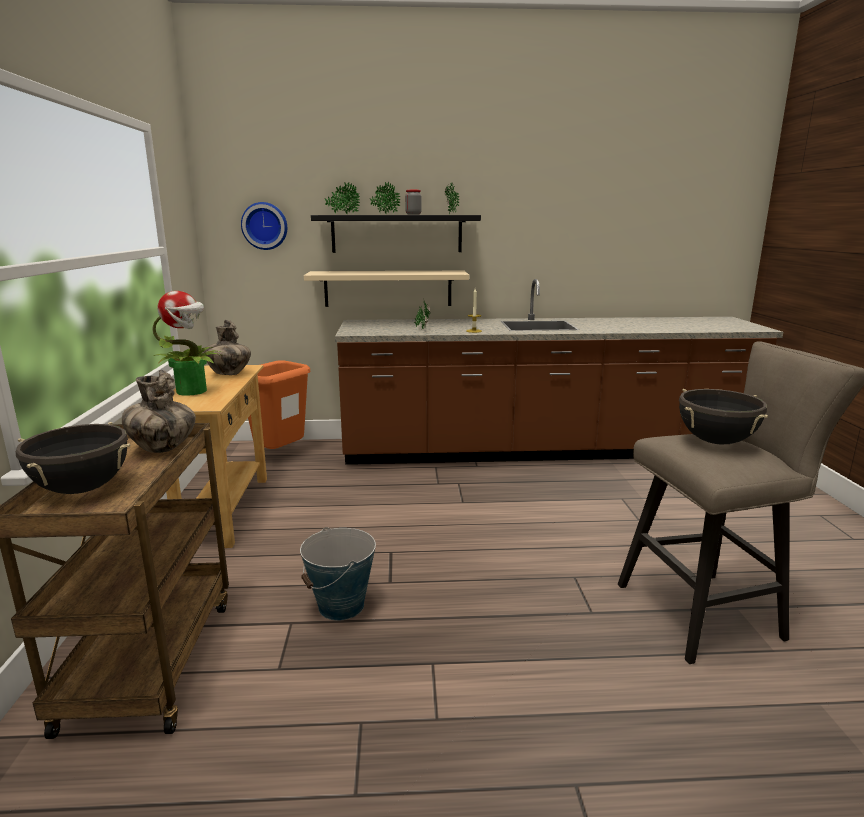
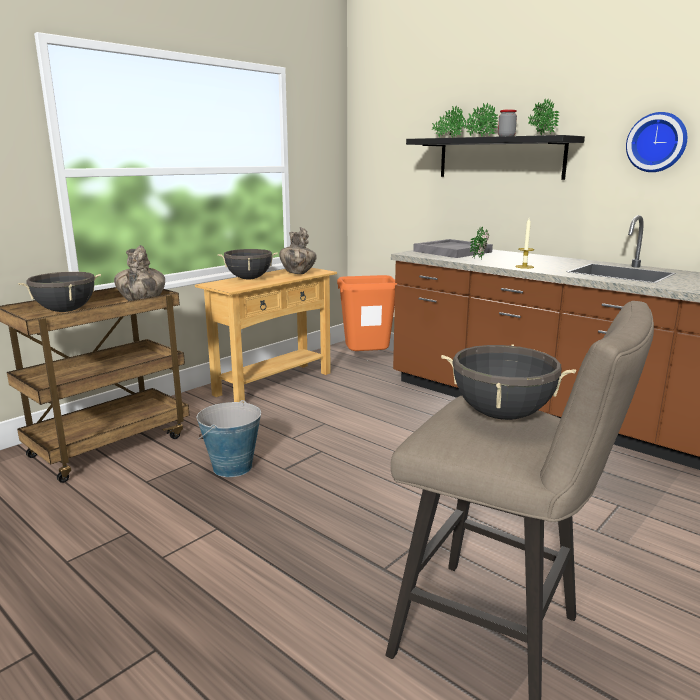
camera: 45 degrees right, 0 degrees up
(193, 391) = (249, 279): potted plant -> black cooking pot
(265, 226) = (392, 151): wall clock -> wall clock (657, 142)
(378, 326) = (452, 251): none -> grey tray
(388, 288) = (486, 216): beige shelf -> none

